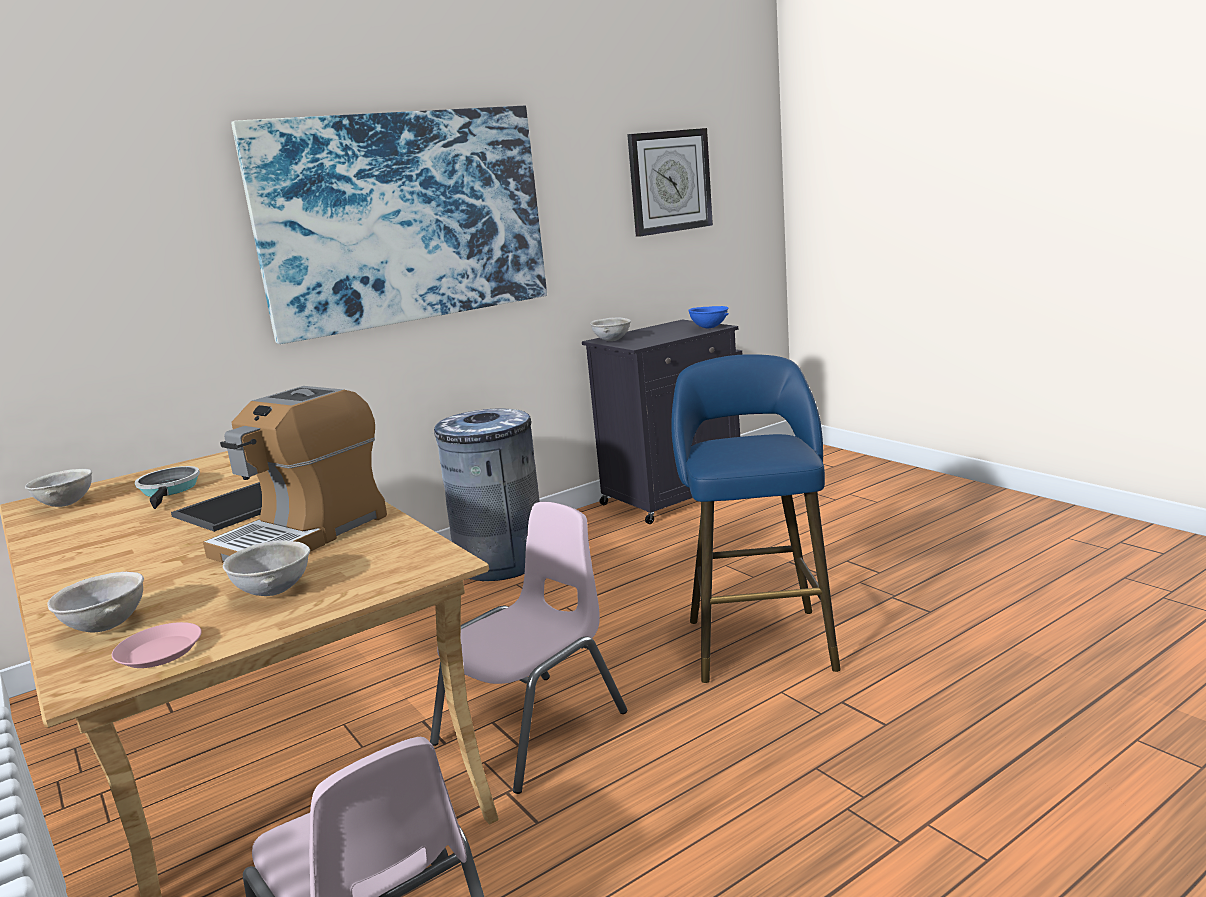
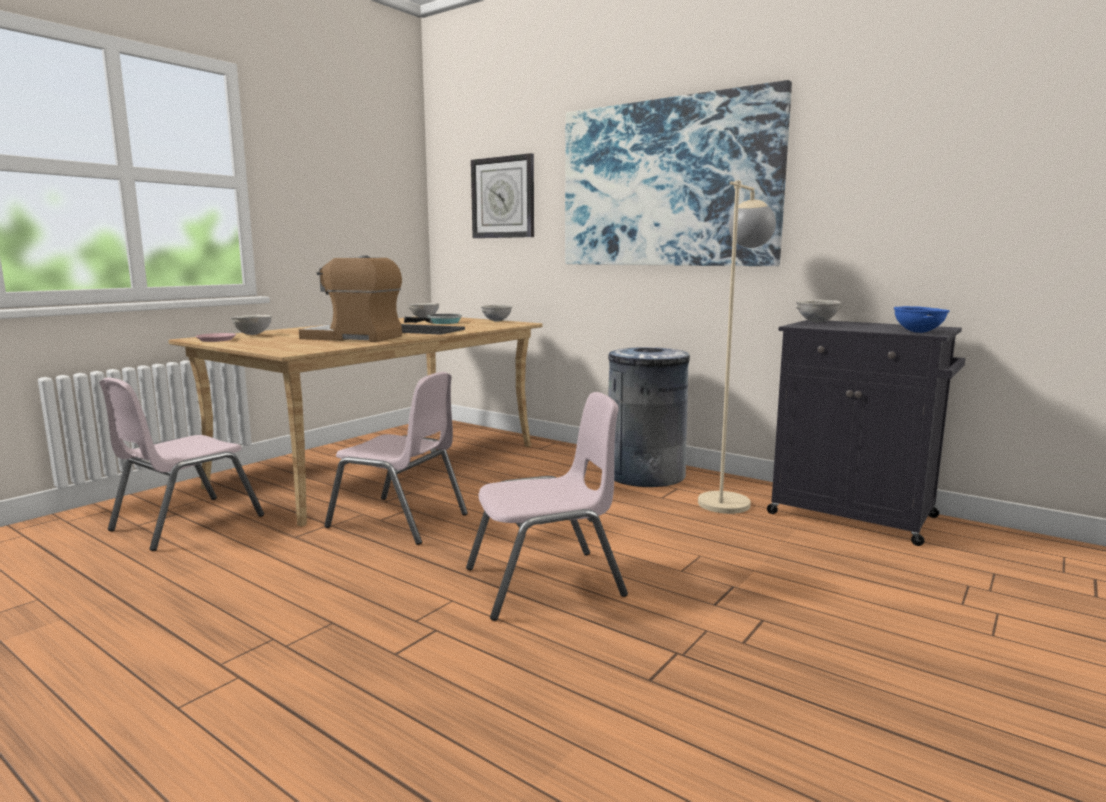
camera: 70 degrees right, 5 degrees down
(275, 591) = (272, 341): grey bowl -> grey bowl (497, 321)
(601, 534) = (729, 498): none -> beige floor lamp
(669, 181) = (987, 156): wall clock -> wall clock (503, 197)
(758, 639) = (545, 583): blue stool -> pink chair

